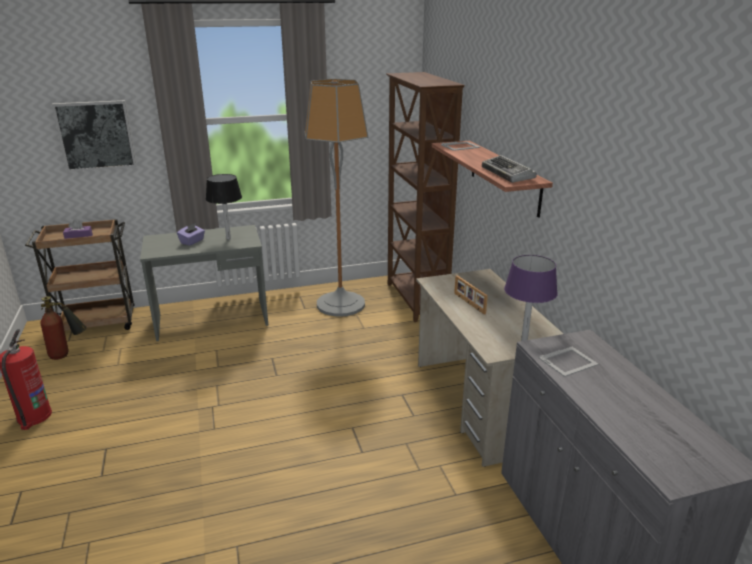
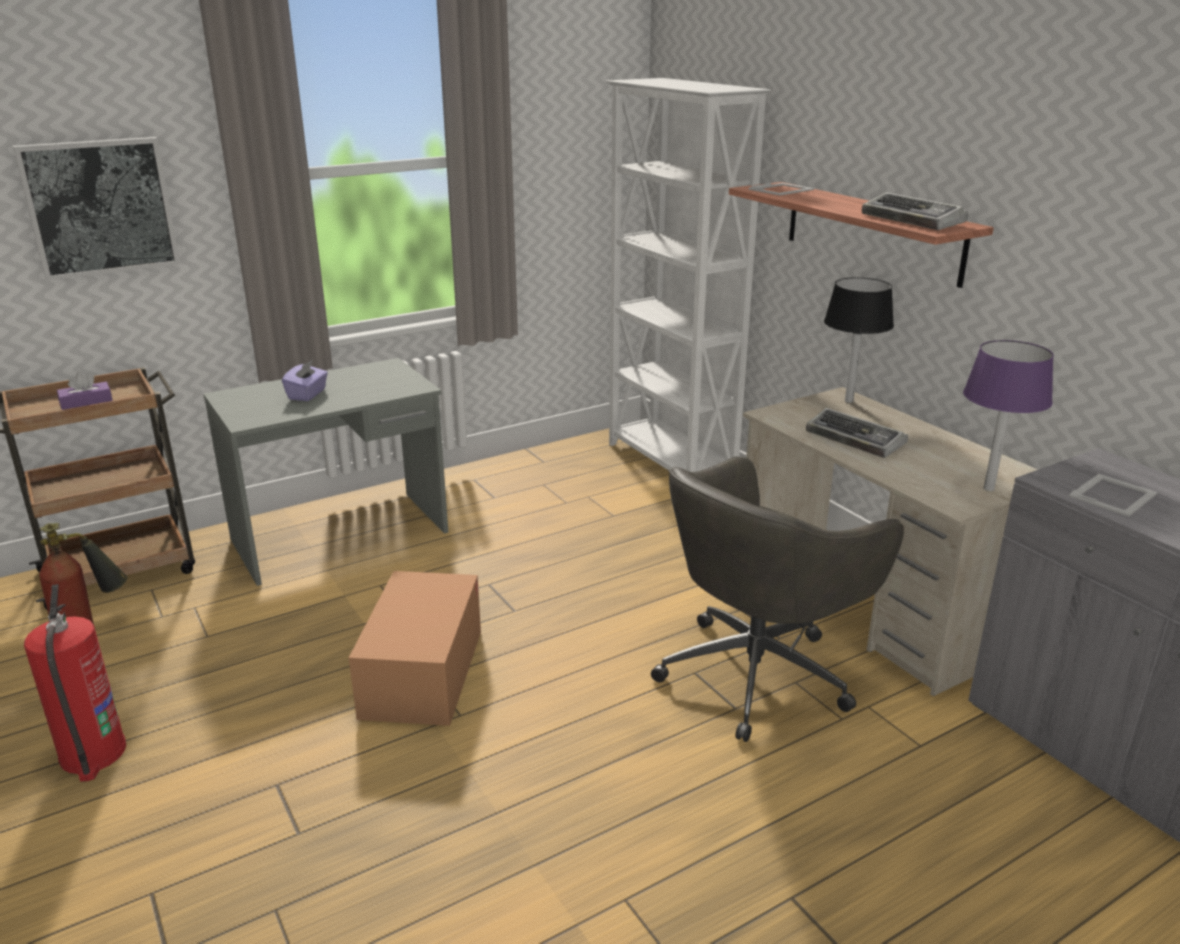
camera: 15 degrees left, 0 degrees up
(209, 402) = (423, 673): none -> cardboard box
(228, 238) = (371, 383): black table lamp -> black table lamp (848, 401)
(340, 304) = (552, 484): floor lamp -> none
(388, 434) = (758, 673): none -> grey office chair
(415, 300) = (670, 463): brown bookcase -> white bookcase
(468, 303) = (856, 439): picture frame -> keyboard

